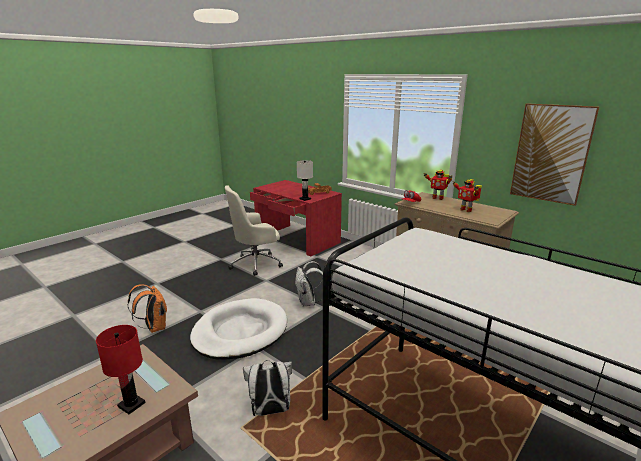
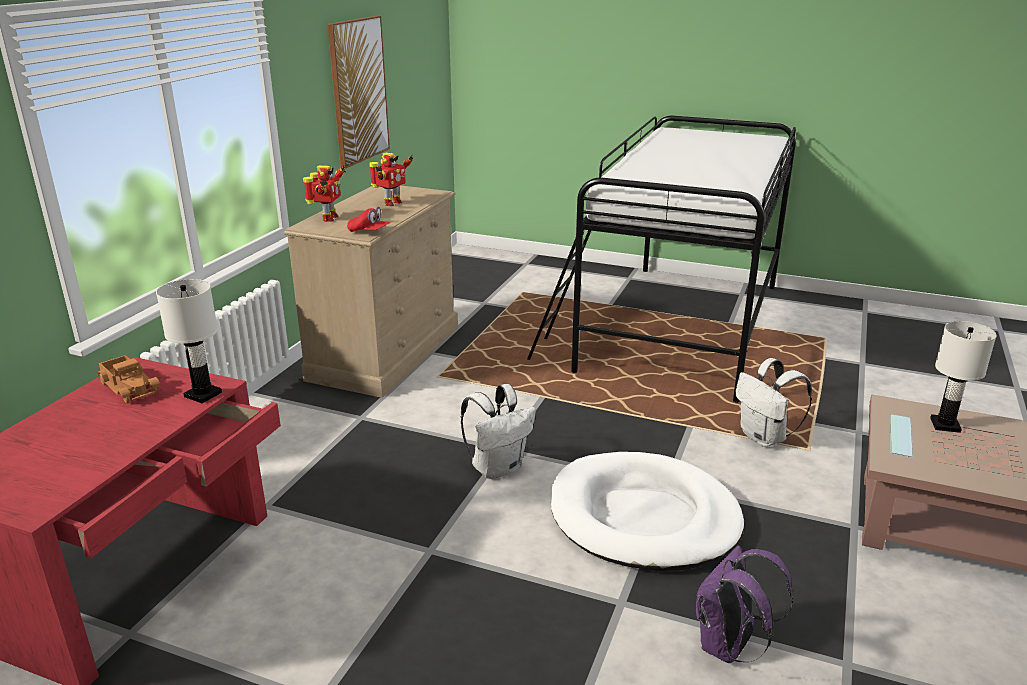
camera: 110 degrees left, 5 degrees up
(132, 404) = (944, 425): red table lamp -> white table lamp
(154, 327) = (729, 647): orange backpack -> purple backpack
(255, 264) = (343, 601): beige office chair -> none

